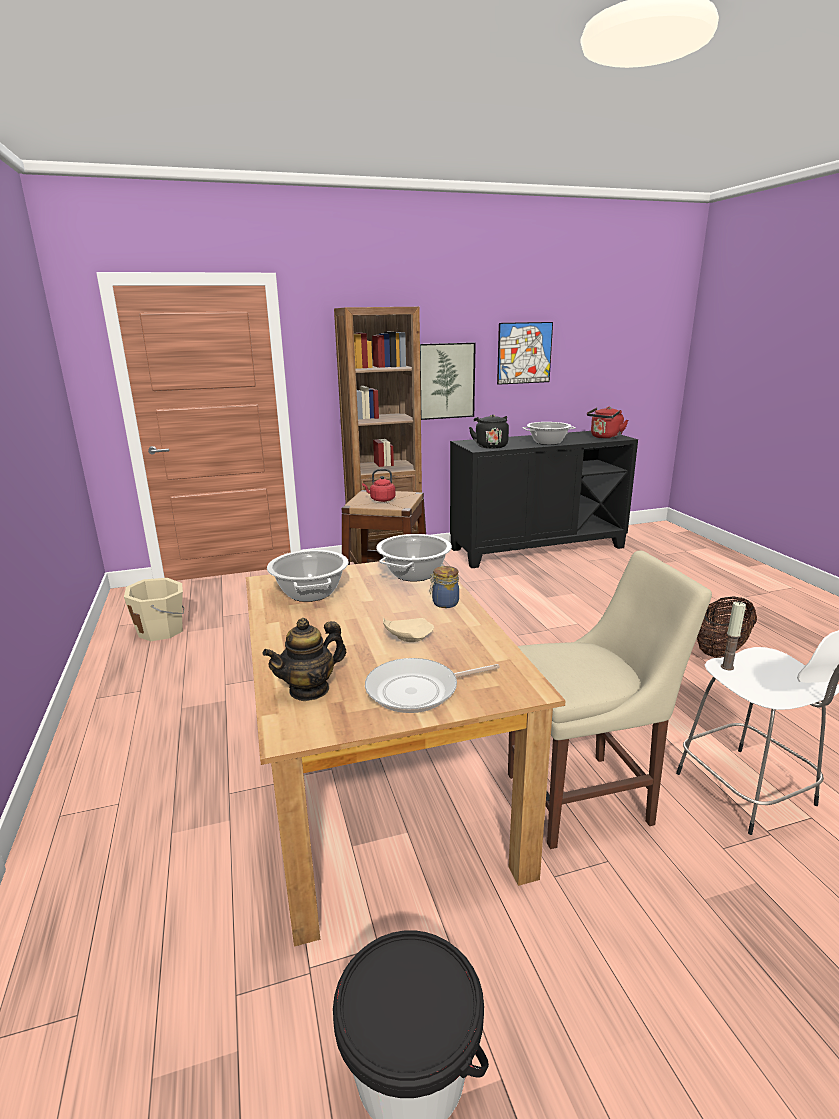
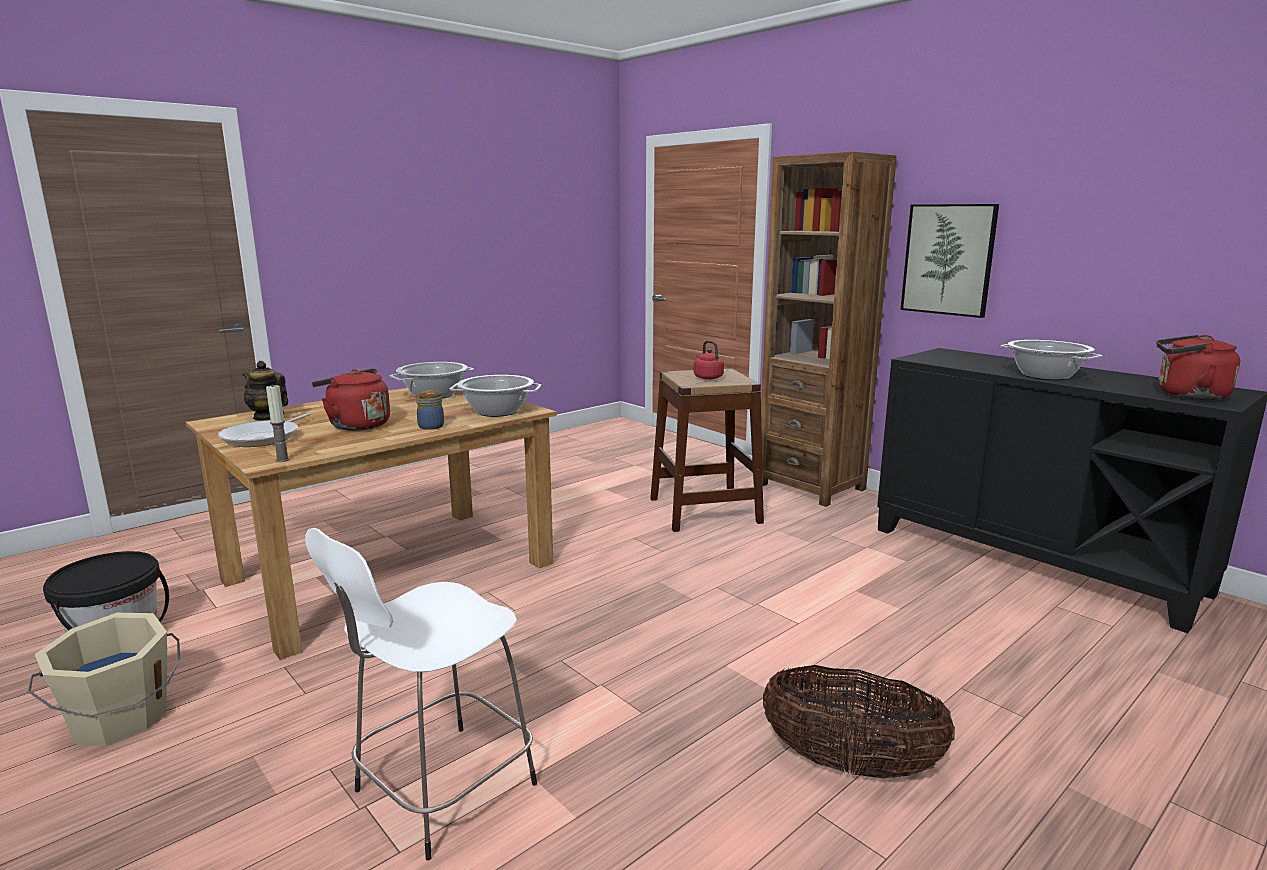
camera: 65 degrees right, 5 degrees down
(162, 630) = (570, 448): beige bucket -> beige bucket (119, 720)
(407, 637) = (356, 425): beige plate -> red kettle
(418, 691) = (264, 437): frying pan -> frying pan turned 120 degrees counterclockwise
(490, 446) = (946, 360): black kettle -> none
(524, 353) = (1093, 224): picture -> none
(585, 797) = (398, 670): beige chair -> none
(727, 667) = (441, 593): candle -> candle (282, 460)

